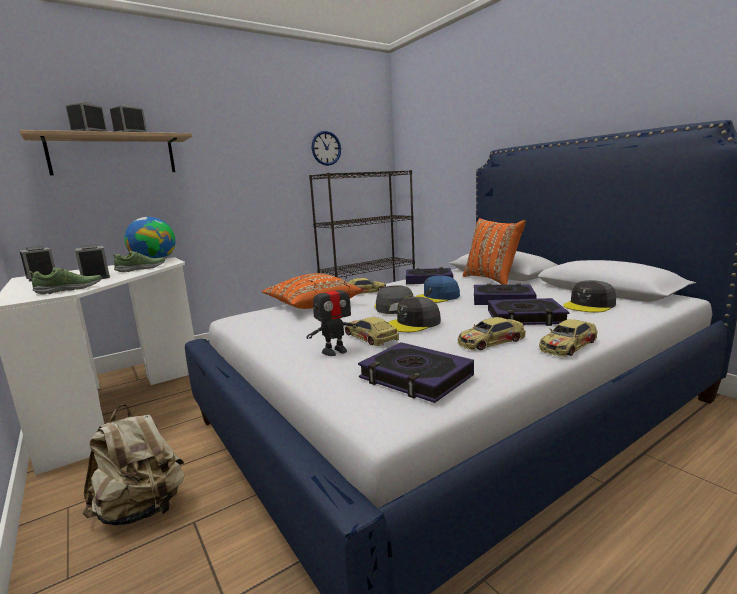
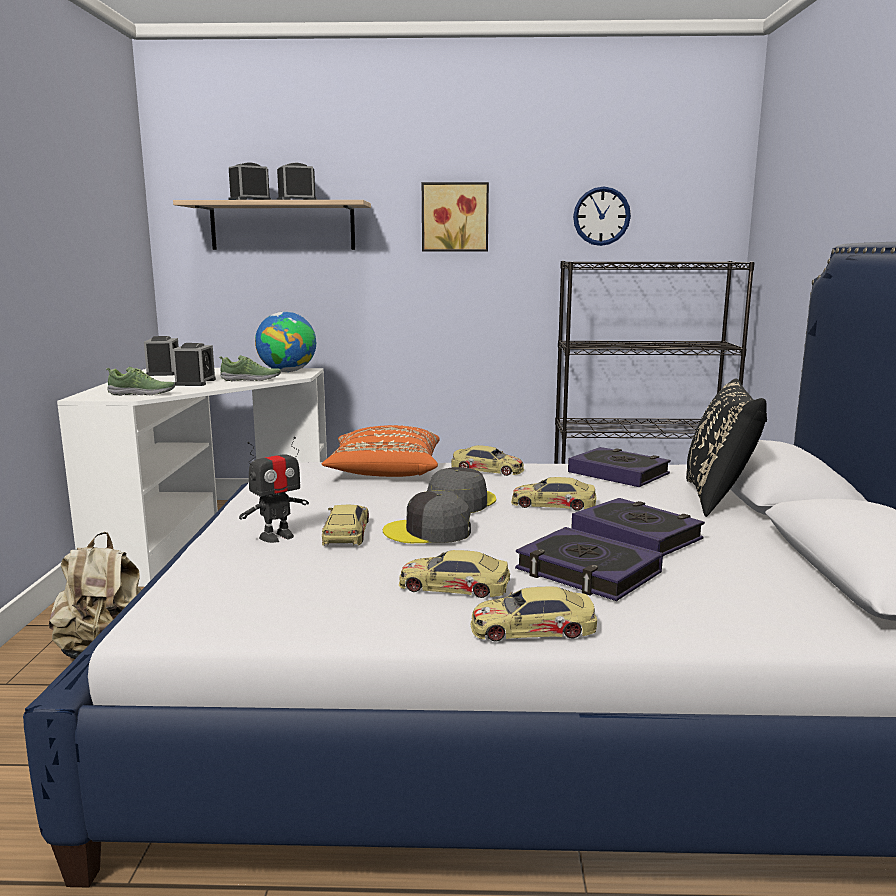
camera: 35 degrees right, 0 degrees up
(242, 148) = (455, 217): none -> picture
(335, 351) = (277, 536): toy robot -> toy robot turned 45 degrees counterclockwise
(415, 378) = (271, 594): book -> none
(437, 297) = (553, 504): blue cap -> toy car
(492, 279) = (719, 498): orange pillow -> black pillow
(589, 305) = (747, 588): grey cap -> none

